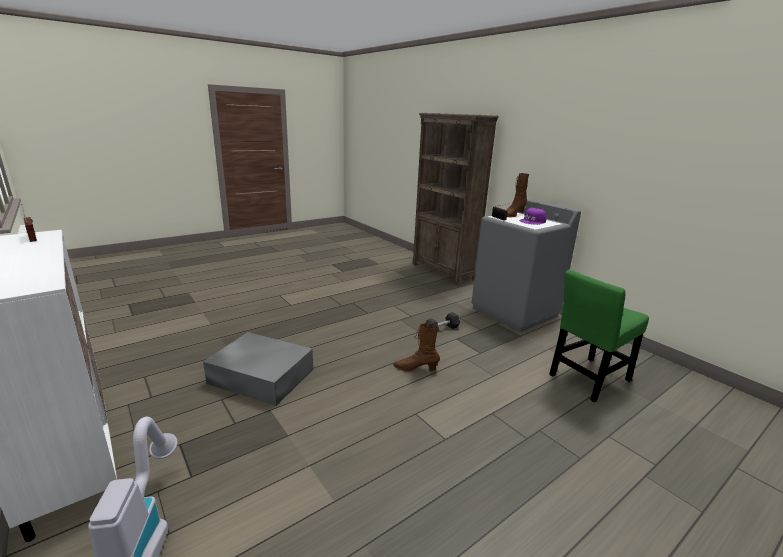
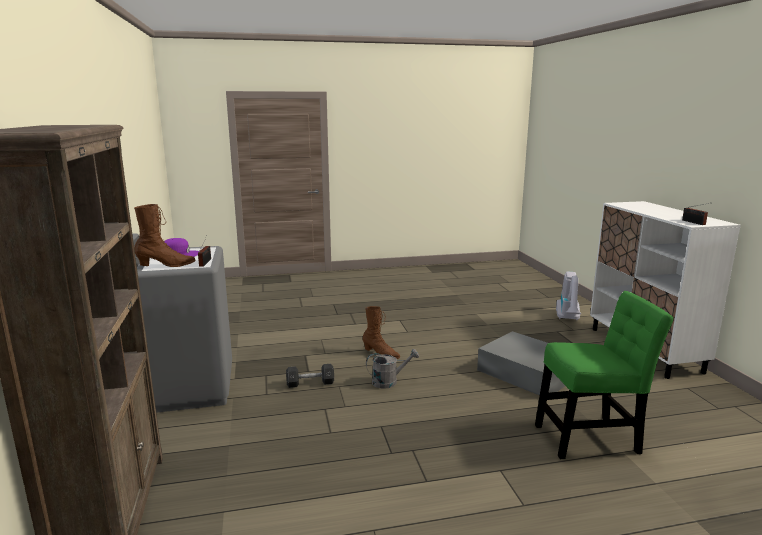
camera: 155 degrees left, 5 degrees down
(385, 342) = (389, 381): none -> grey watering can
(587, 379) = (253, 326): green chair -> green chair (591, 437)

